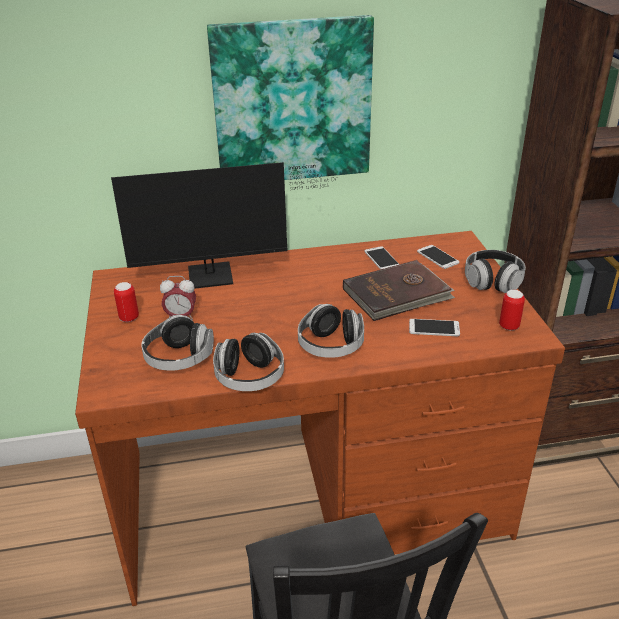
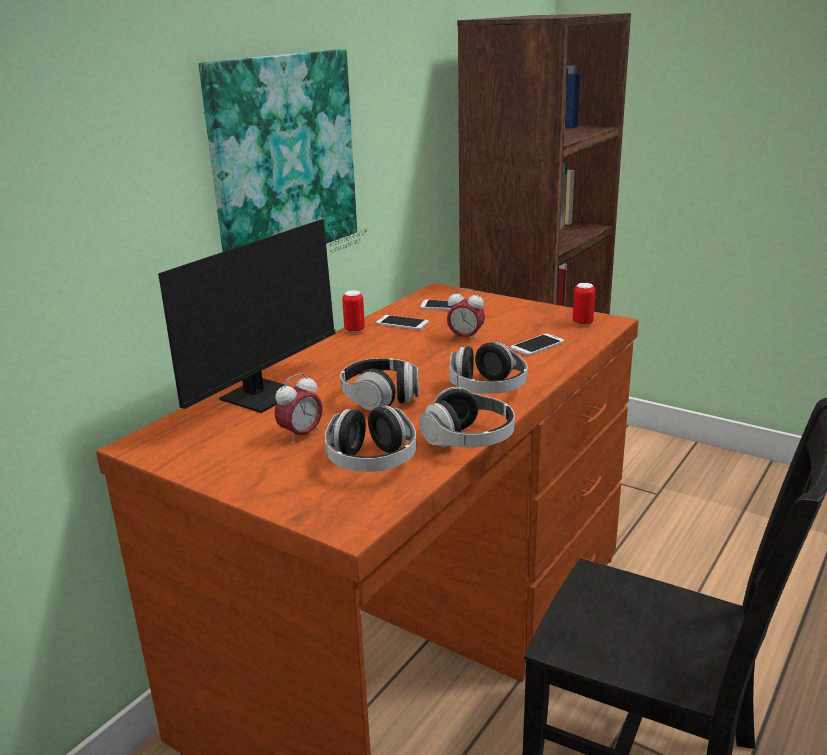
camera: 45 degrees left, 10 degrees down
(129, 318) = (242, 462): can -> can (354, 330)
(398, 294) = (465, 338): brown book -> alarm clock
(492, 281) = (516, 304): headphones -> headphones (381, 398)

